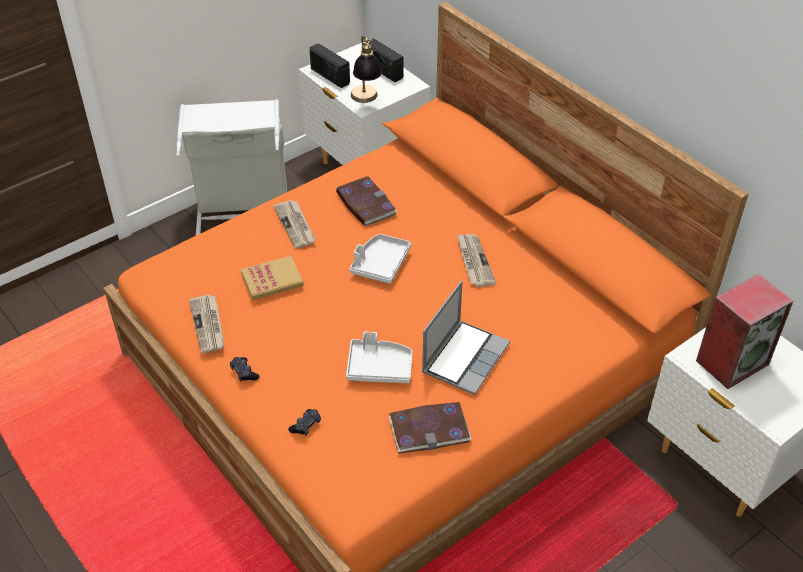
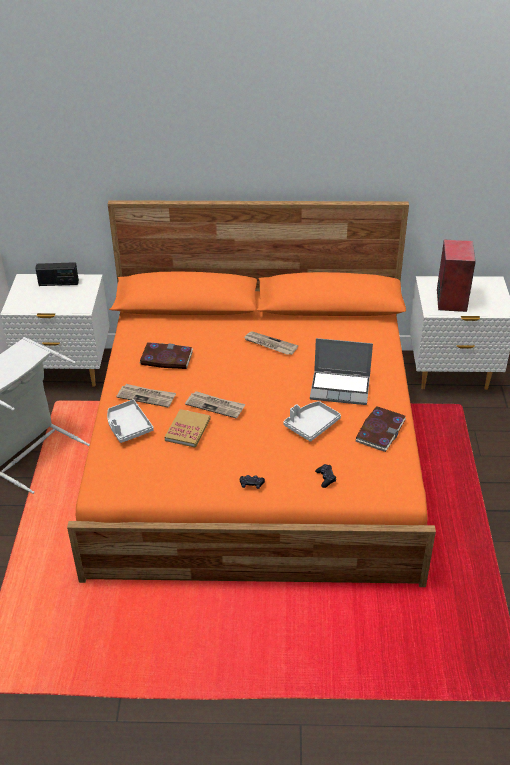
camera: 50 degrees left, 5 degrees down
(208, 325) = (191, 479): newspaper -> newspaper (215, 406)
(330, 76) = (29, 306): radio -> none
(366, 101) = (78, 305): table lamp -> none
(380, 264) = (228, 380): grey tray -> grey tray (128, 426)
(465, 357) = (341, 388): laptop -> laptop turned 120 degrees clockwise

